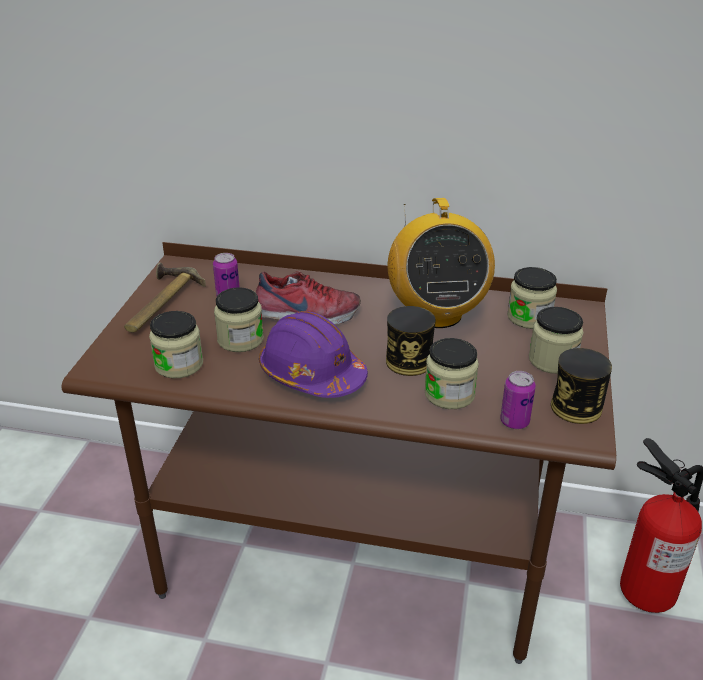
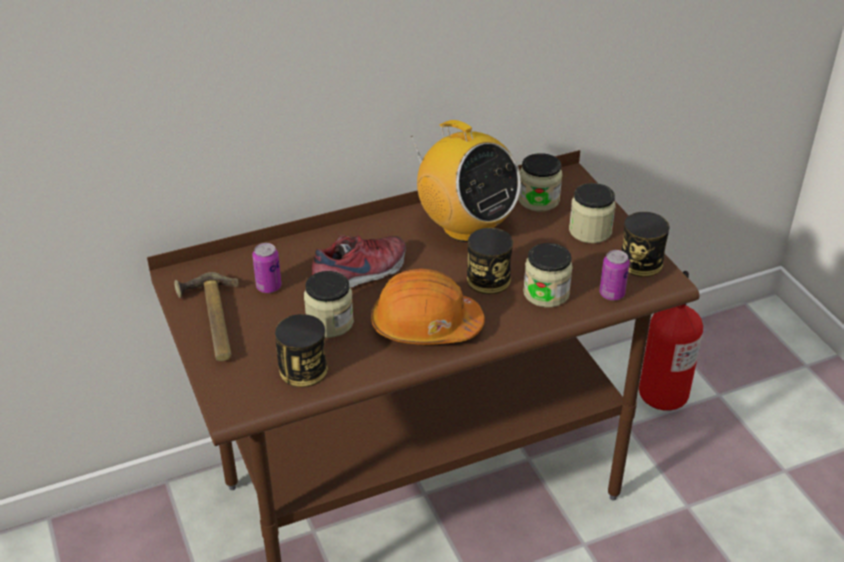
camera: 35 degrees left, 5 degrees up
(179, 364) = (303, 370): jar -> can
(311, 374) = (425, 325): purple hard hat -> orange hard hat

